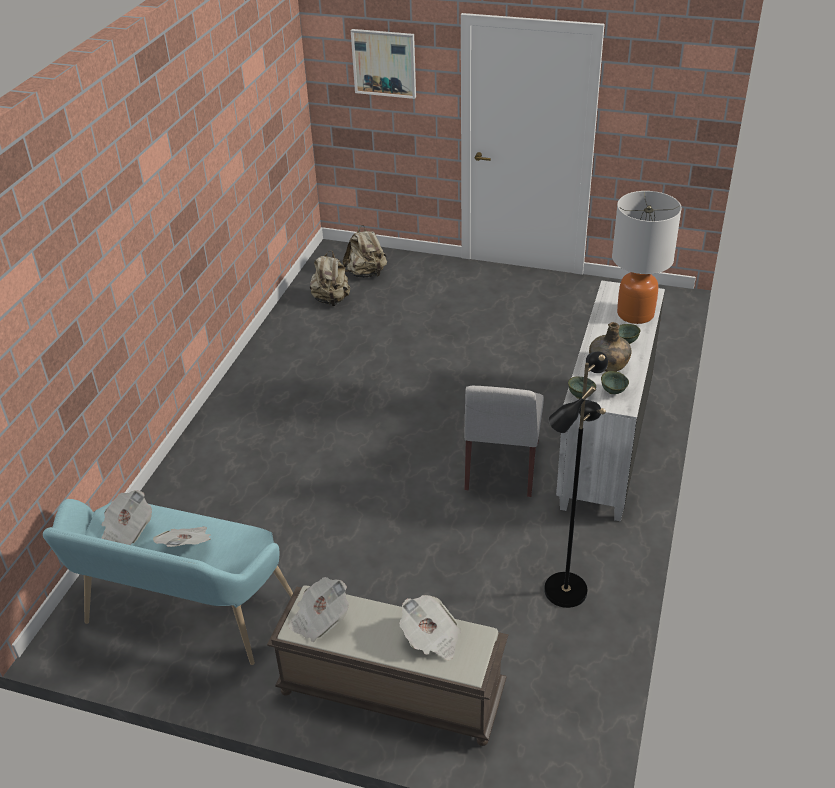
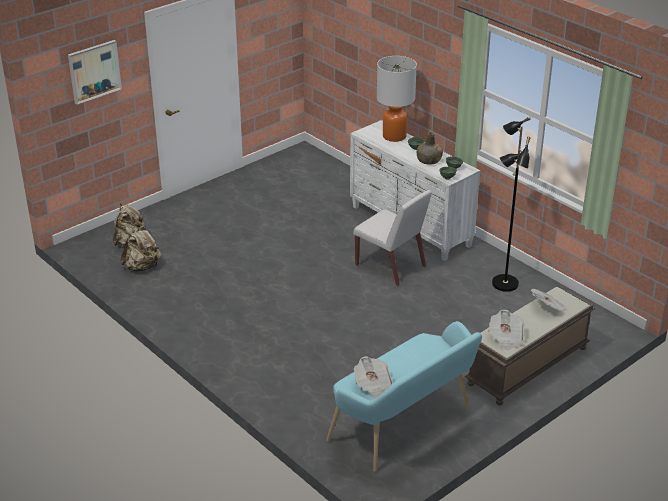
camera: 60 degrees left, 5 degrees down
(187, 546) = (410, 365): newspaper -> none

